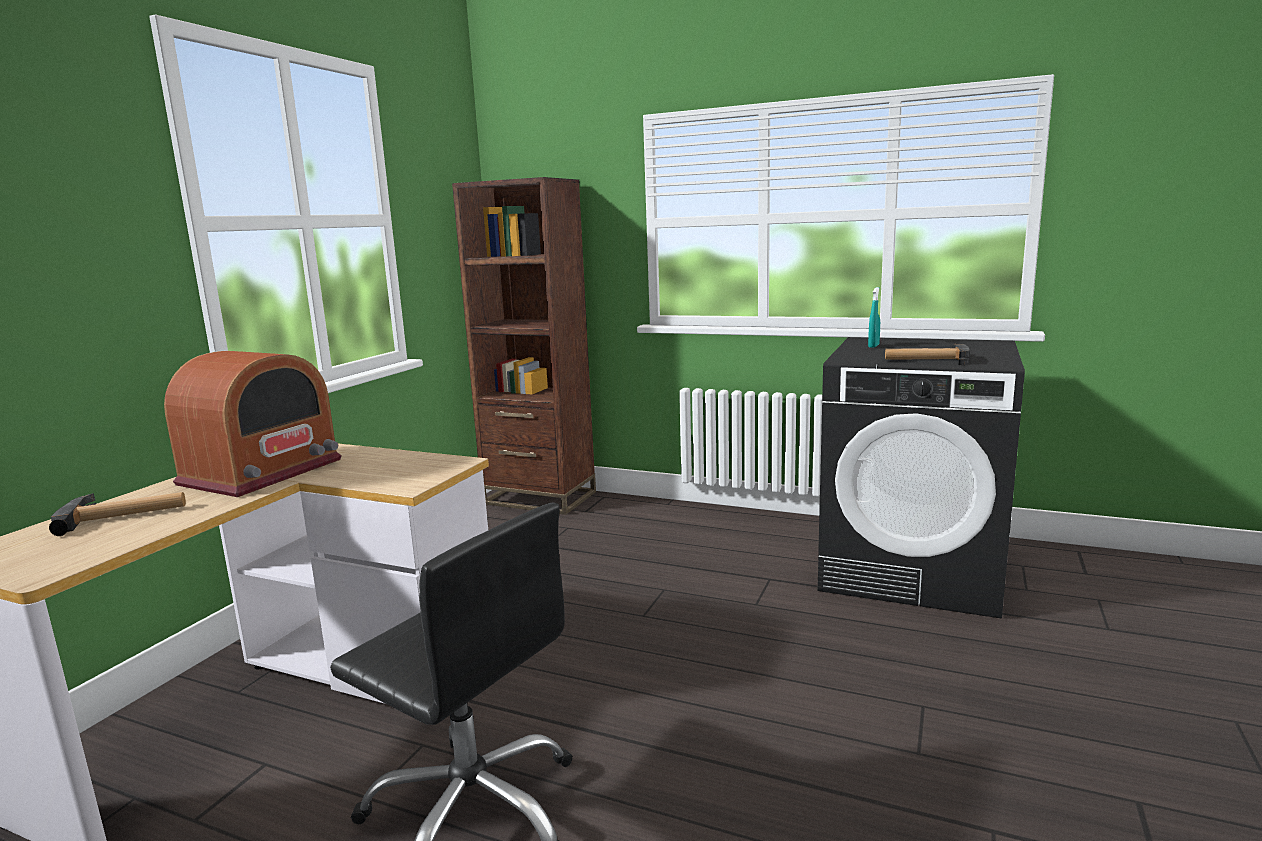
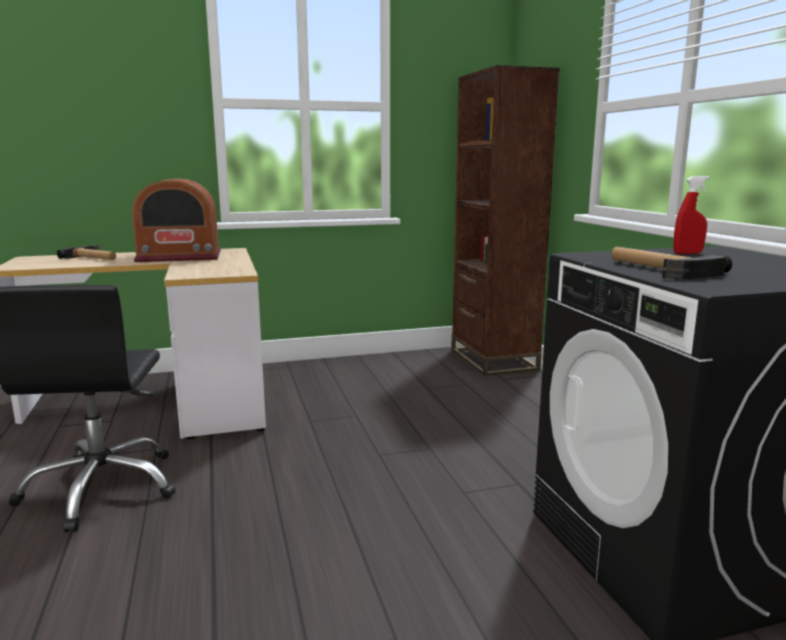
camera: 50 degrees right, 0 degrees up
(873, 346) = (687, 253): turquoise spray bottle -> red spray bottle

